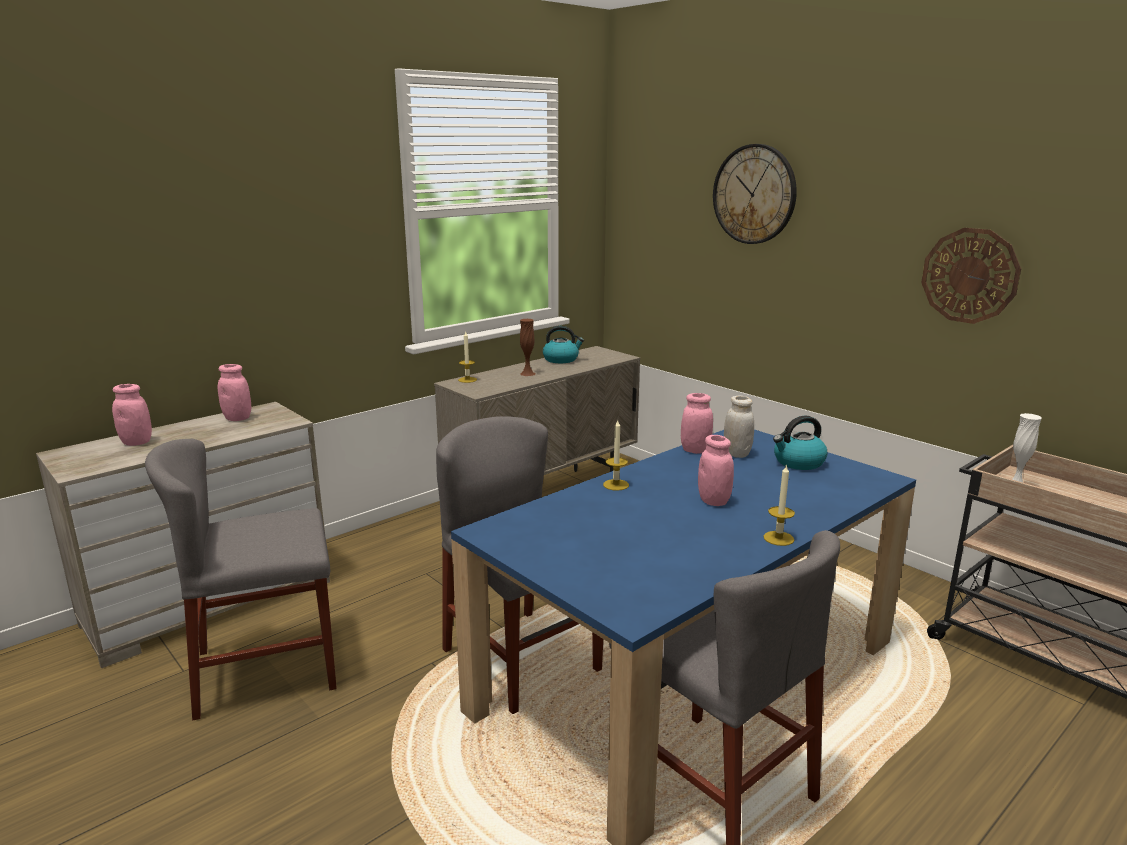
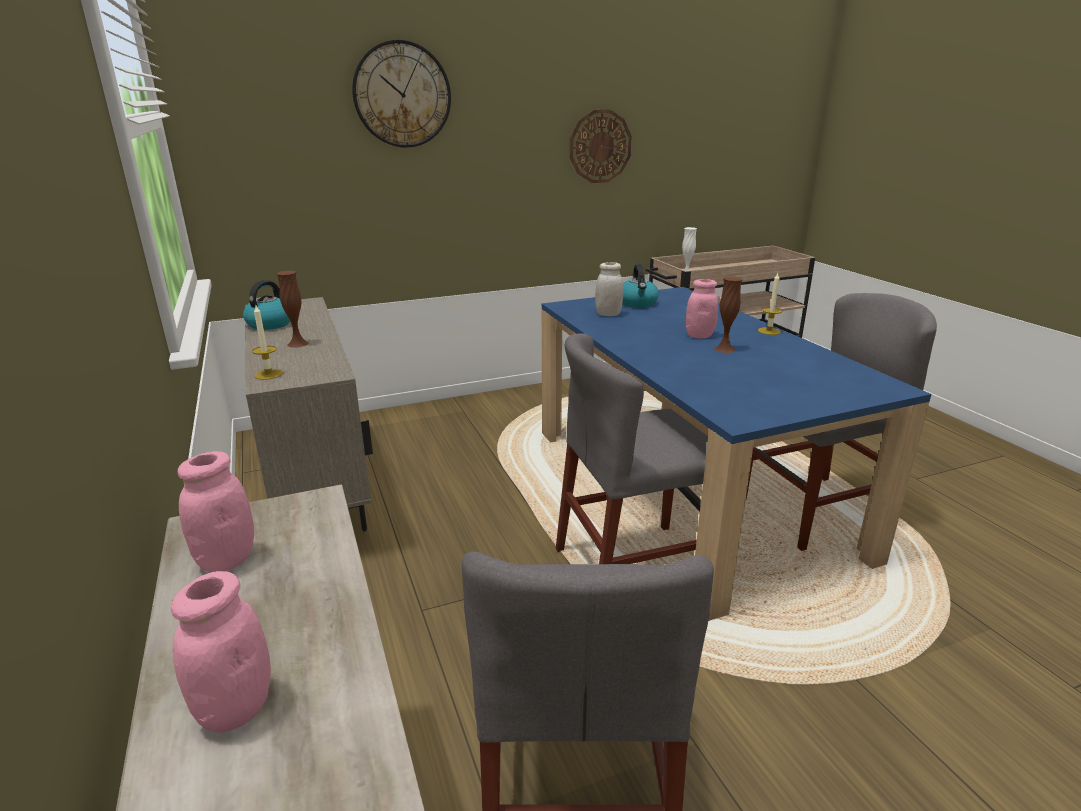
camera: 70 degrees left, 5 degrees up
(616, 485) = (651, 358): candle -> none
(680, 516) = (724, 349): none -> brown vase
(695, 450) = (591, 323): pink jar -> none

